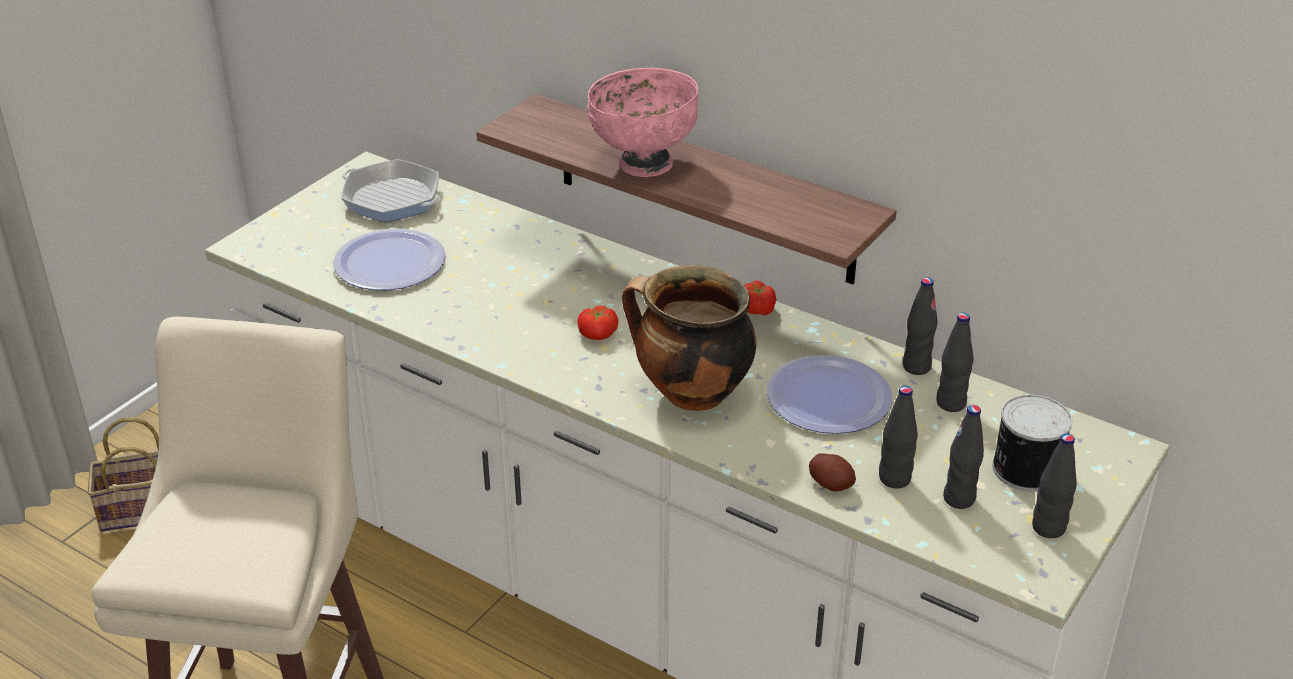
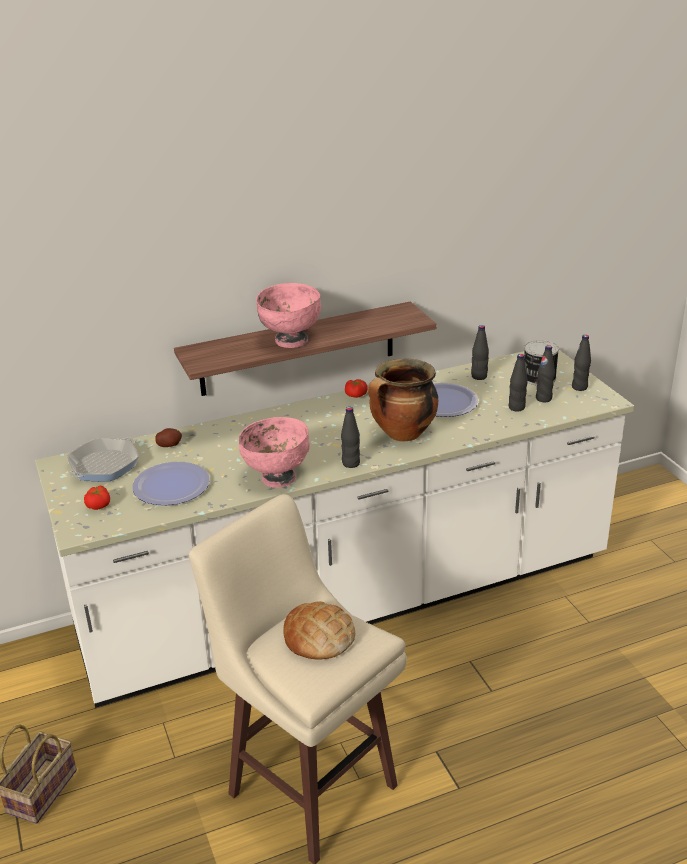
camera: 55 degrees left, 5 degrees down
(234, 529) = (319, 637): none -> bread
(392, 199) = (104, 465): frying pan -> frying pan turned 150 degrees clockwise
(476, 333) = (277, 478): none -> pink bowl
(598, 334) = (324, 443): tomato -> tomato (99, 505)
(831, 484) = (505, 423): potato -> potato (169, 445)
(916, 367) = (445, 374): black bottle -> black bottle (351, 463)

